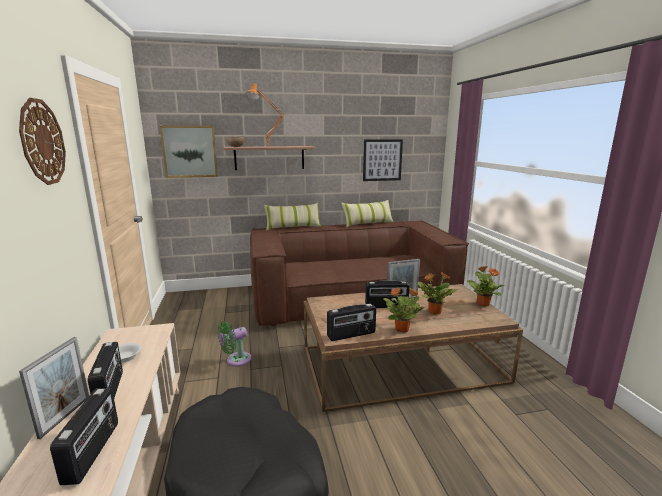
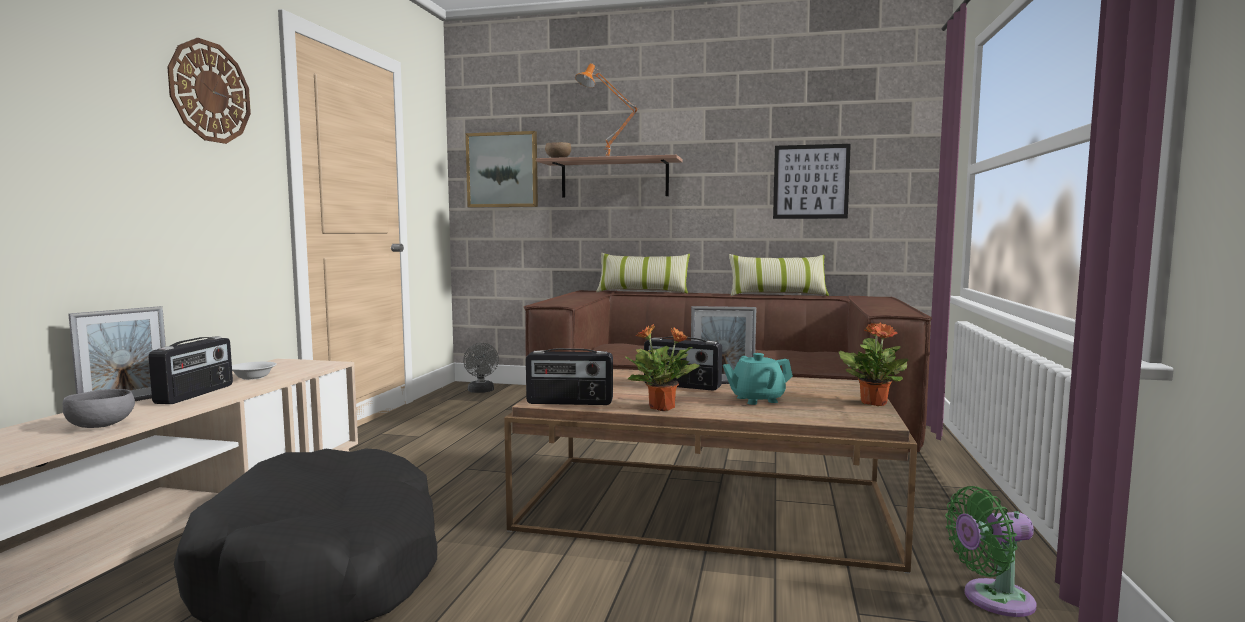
camera: 25 degrees right, 10 degrees down
(93, 452) = (102, 425): radio -> grey bowl
(193, 299) = (481, 391): none -> grey fan
(236, 360) = (458, 457): green fan -> green fan (992, 599)
(434, 311) = (756, 399): potted plant -> turquoise teapot

